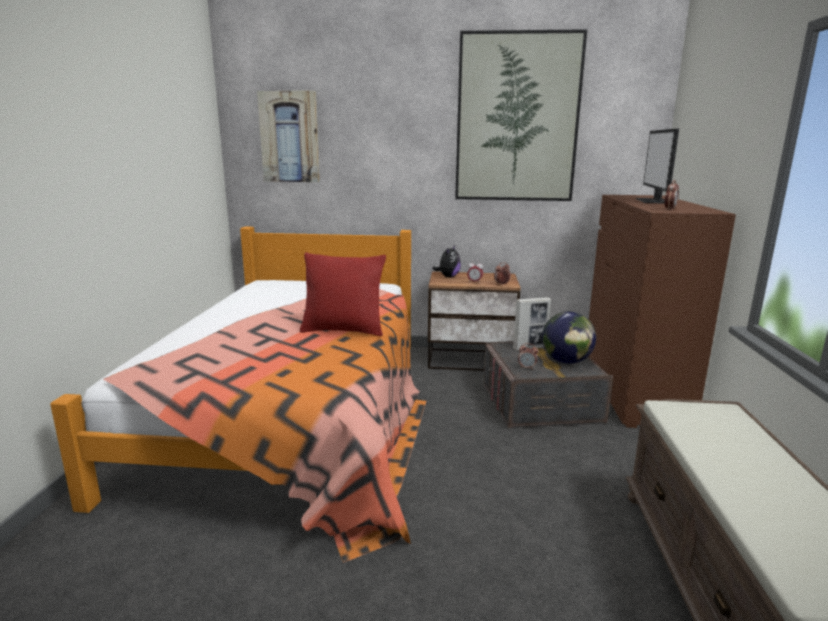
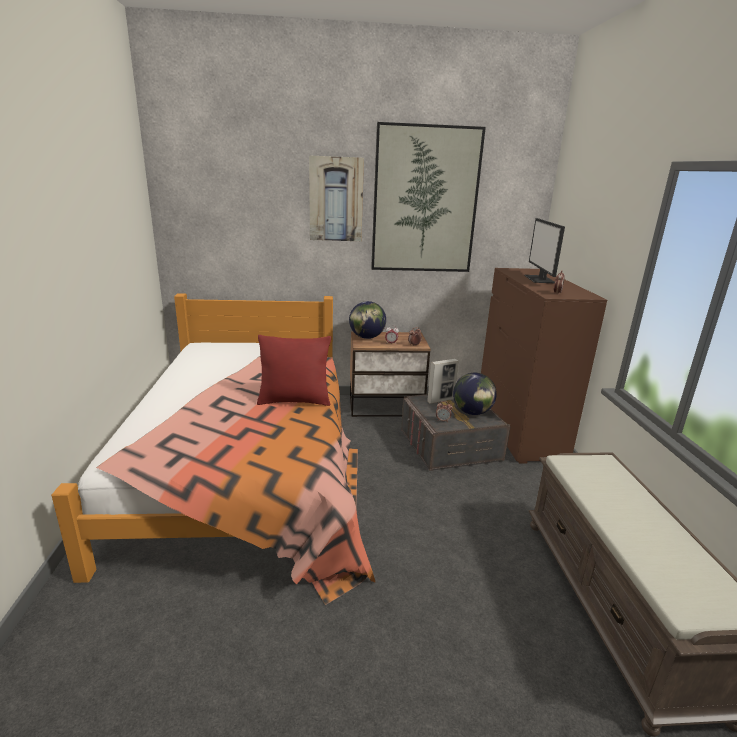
camera: 10 degrees left, 5 degrees up
(290, 137) = (219, 211): picture -> picture (336, 199)
(448, 276) = (367, 337): plush toy -> globe

